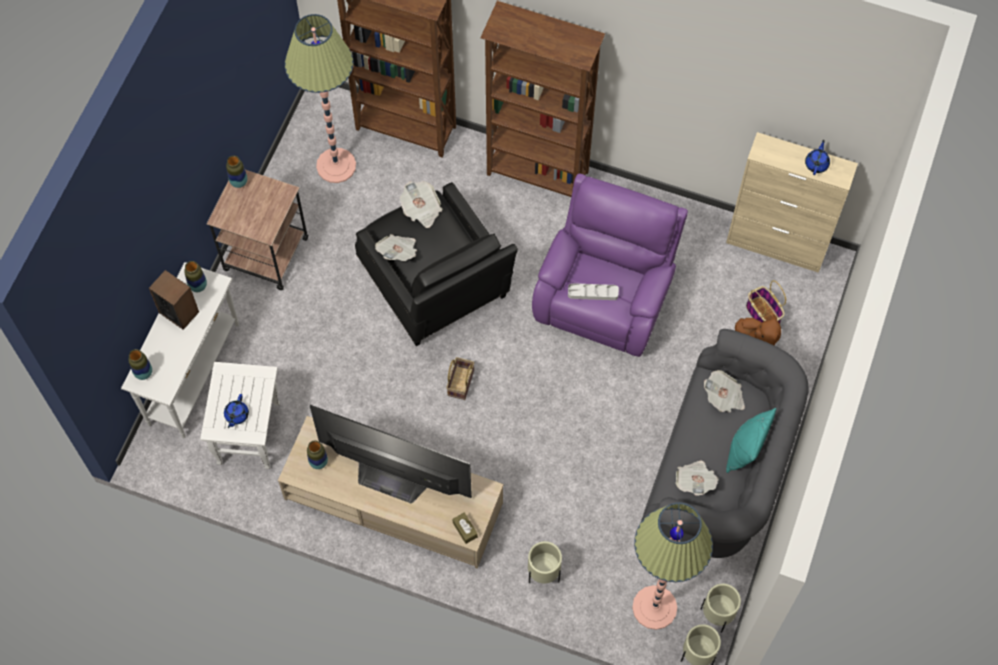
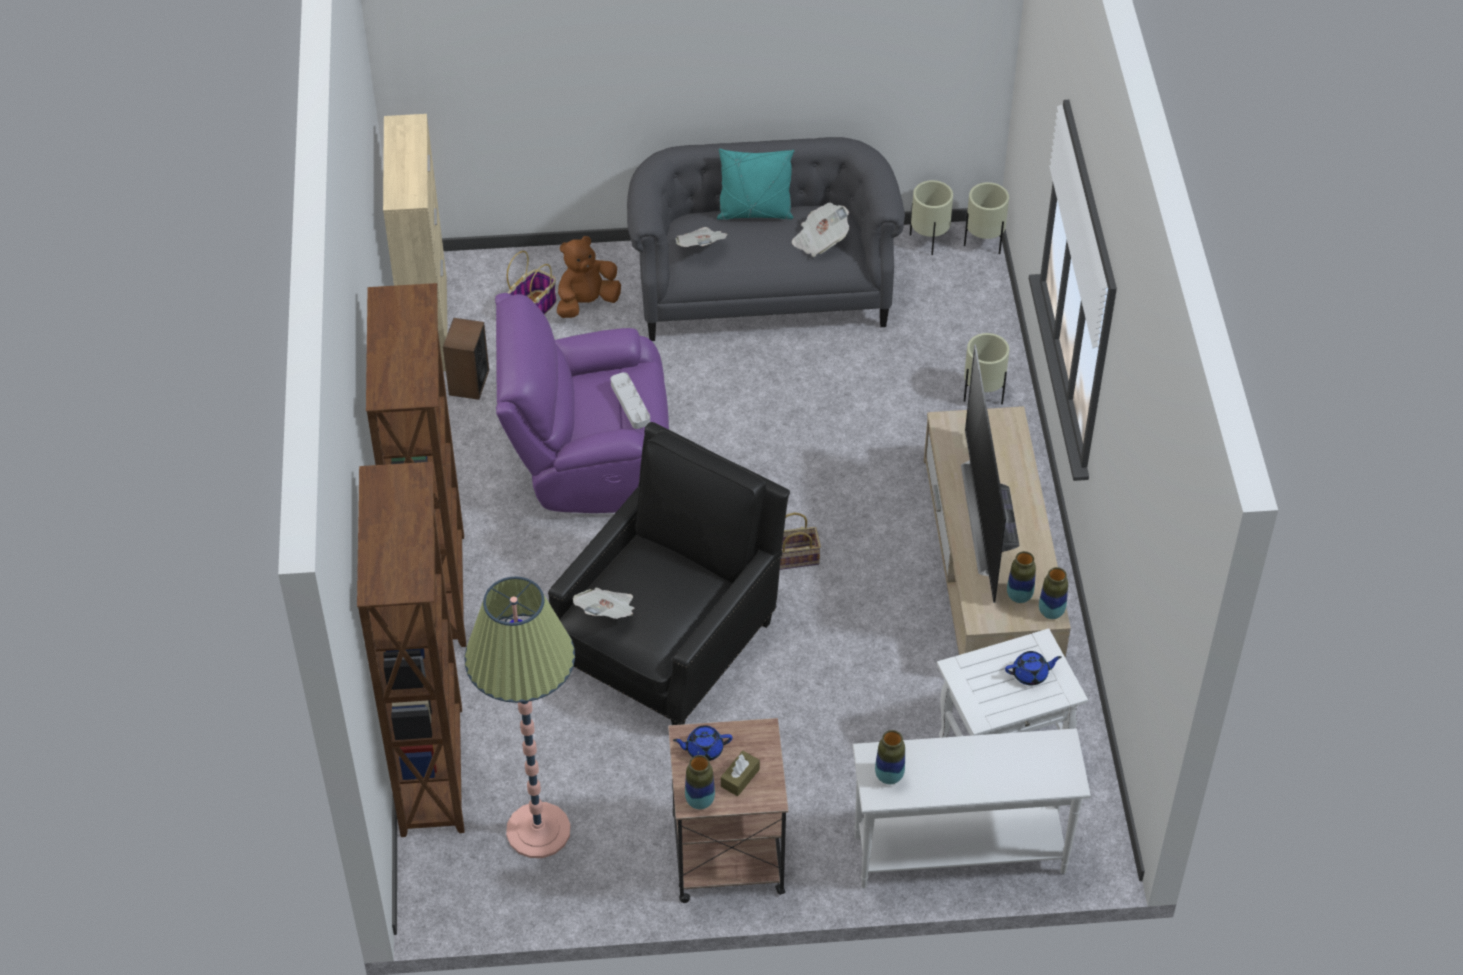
camera: 115 degrees left, 15 degrees down
(143, 373) = (1053, 778): vase -> vase (1051, 612)
(179, 312) = (941, 780): speaker -> speaker (468, 382)
(398, 252) = (687, 612): newspaper -> none
(465, 530) = (1006, 425): brown tissue box -> brown tissue box (740, 778)
(654, 607) = (956, 292): floor lamp -> none
(816, 164) = (403, 148): blue teapot -> blue teapot (703, 749)

